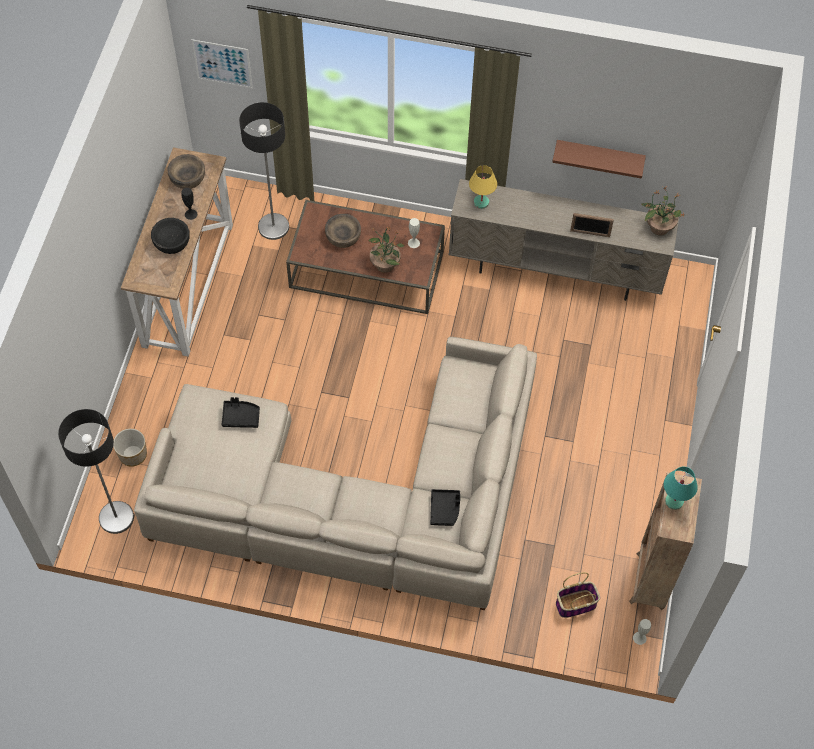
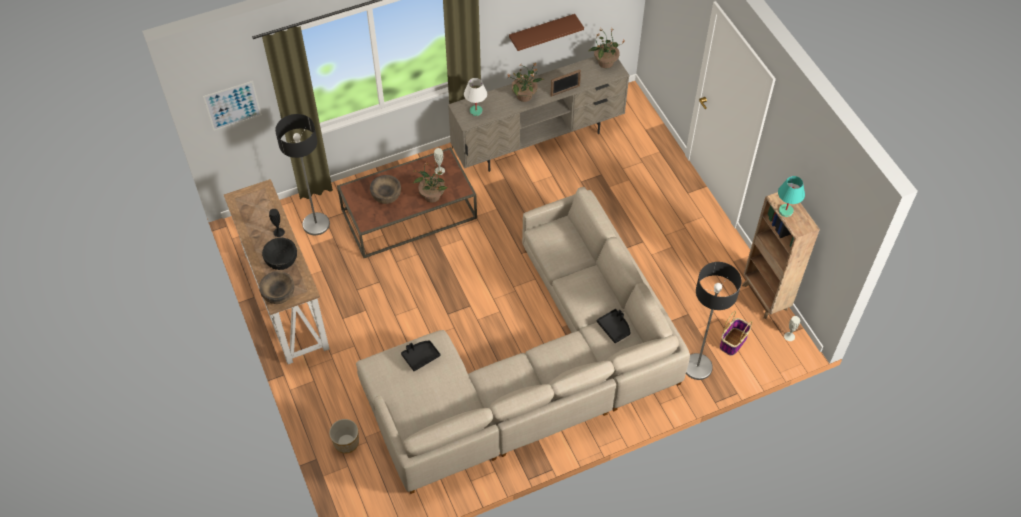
camera: 35 degrees left, 5 degrees down
(116, 517) = (372, 494): floor lamp -> floor lamp (697, 367)
(187, 178) = (254, 209): brown bowl -> brown bowl (278, 293)
(481, 202) = (475, 111): yellow table lamp -> white table lamp
(544, 215) = (525, 96): none -> potted plant

